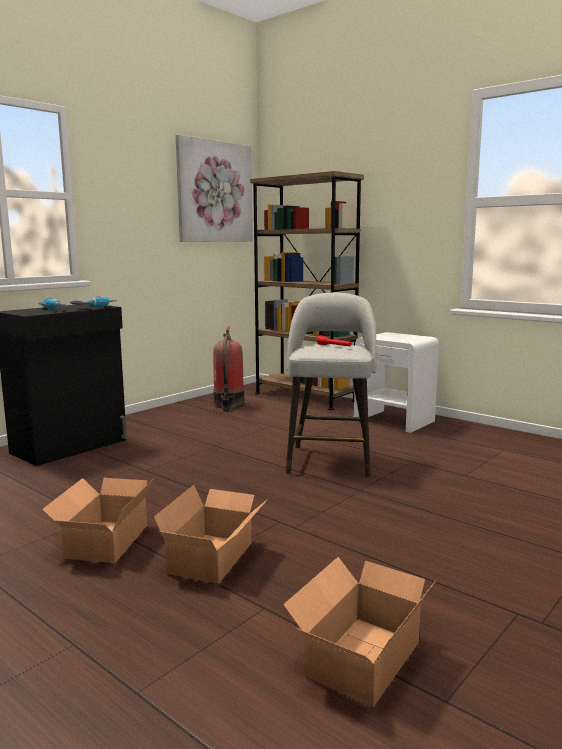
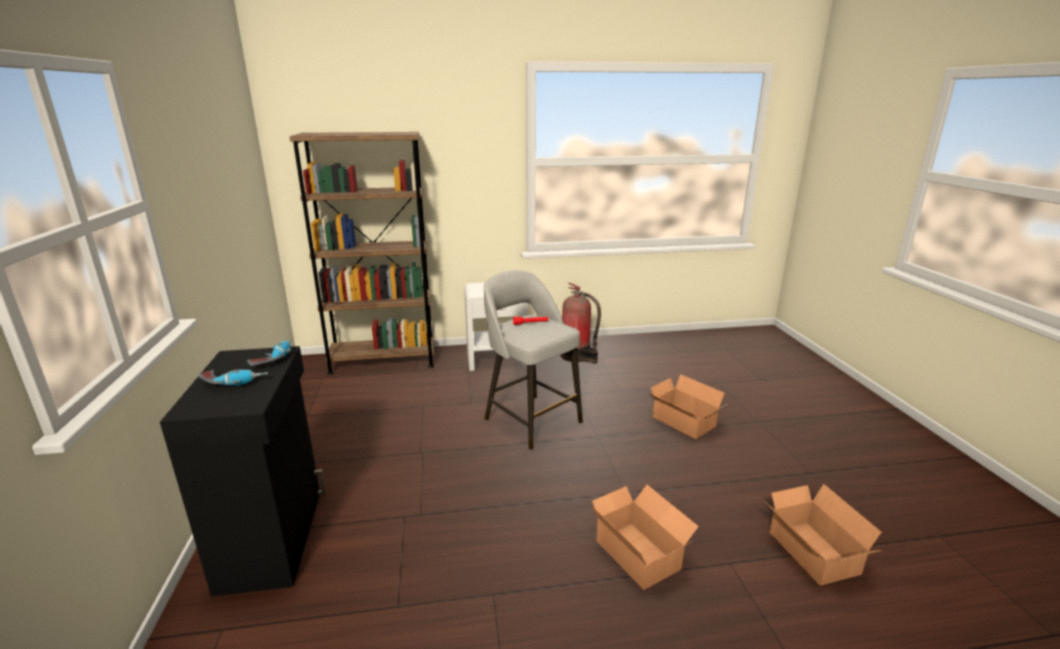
camera: 50 degrees left, 10 degrees up
(103, 542) = (550, 605): cardboard box -> cardboard box (683, 423)
(215, 192) = (238, 153): picture -> none
(228, 405) = (332, 399): fire extinguisher -> fire extinguisher (577, 356)

